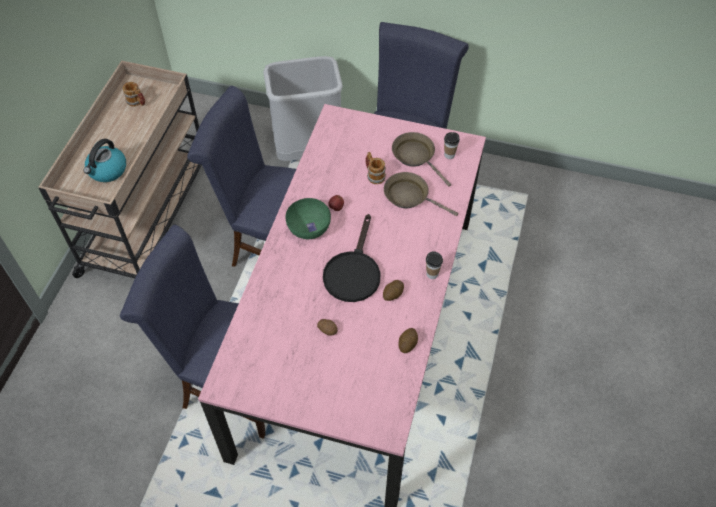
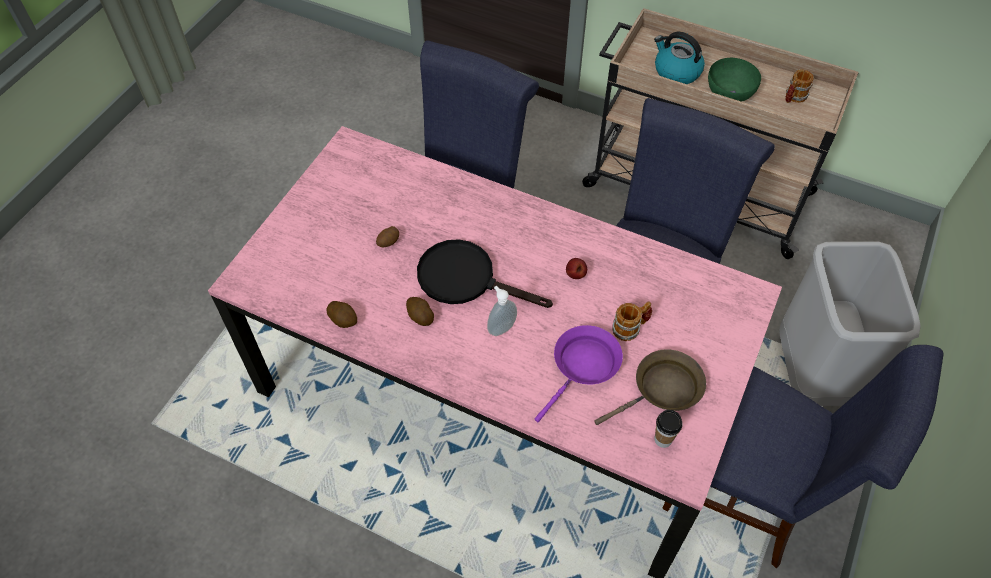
camera: 100 degrees right, 0 degrees up
(308, 227) = (547, 240): green bowl -> green bowl (730, 92)
(391, 244) = (501, 328): none -> soap dispenser
(410, 196) = (583, 366): brown frying pan -> purple frying pan
(432, 274) = (441, 368): cup -> none

